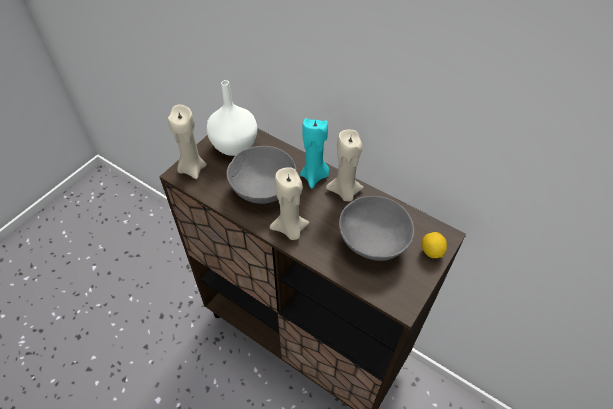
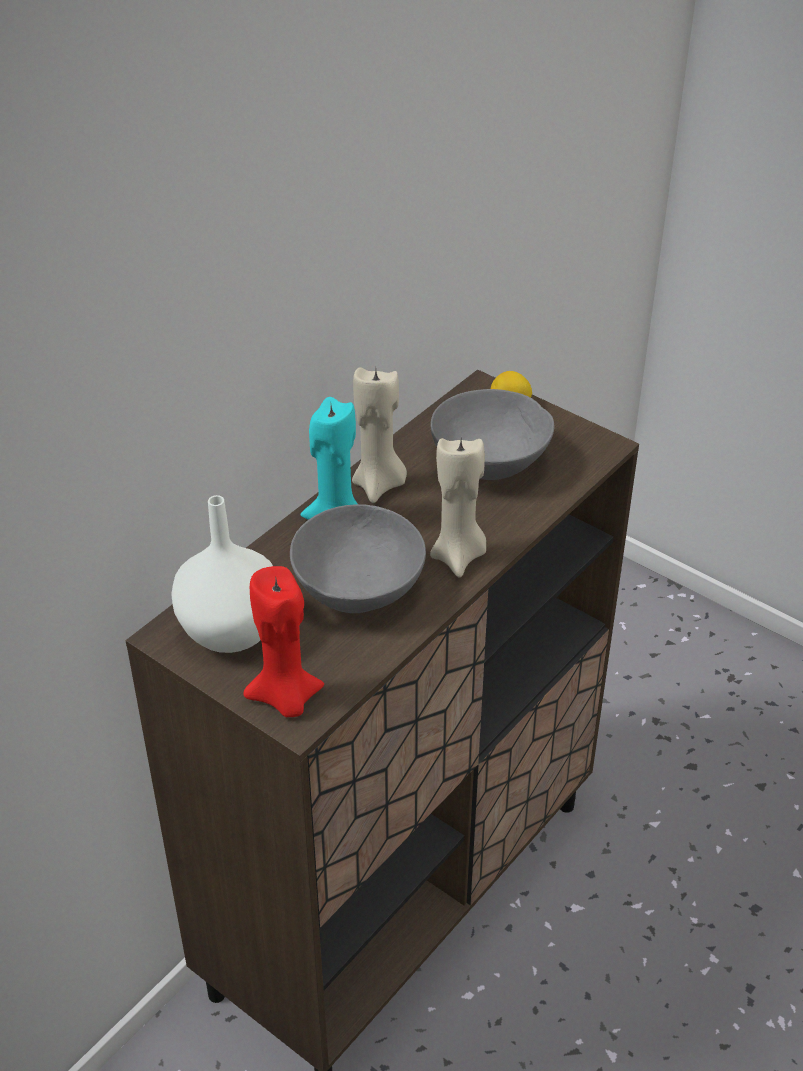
camera: 85 degrees left, 10 degrees down
(192, 168) = (285, 699): beige candle -> red candle

